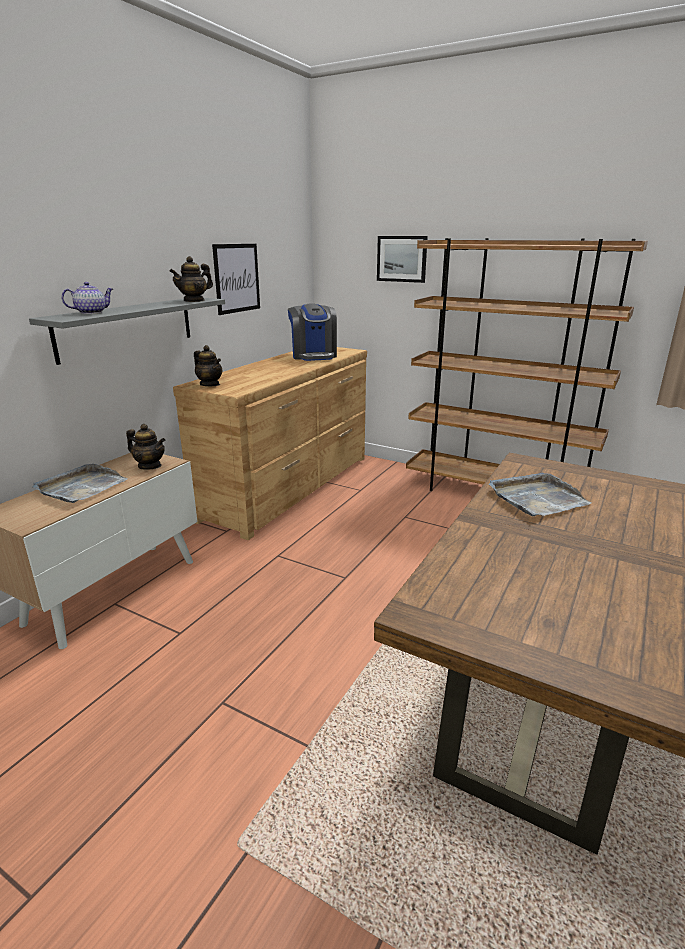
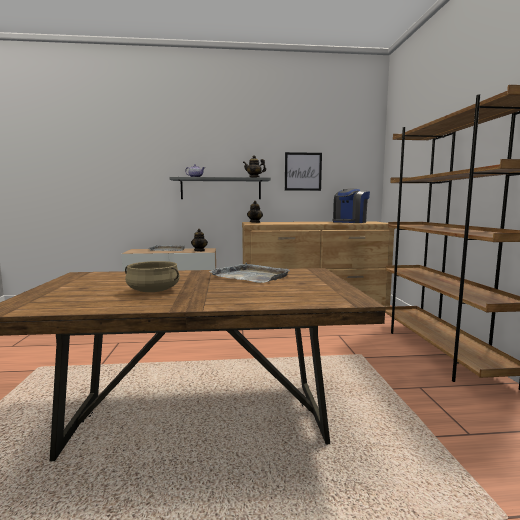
camera: 55 degrees right, 15 degrees down
(402, 259) = (417, 154): picture -> none
(599, 573) = (153, 291): none -> beige cooking pot

